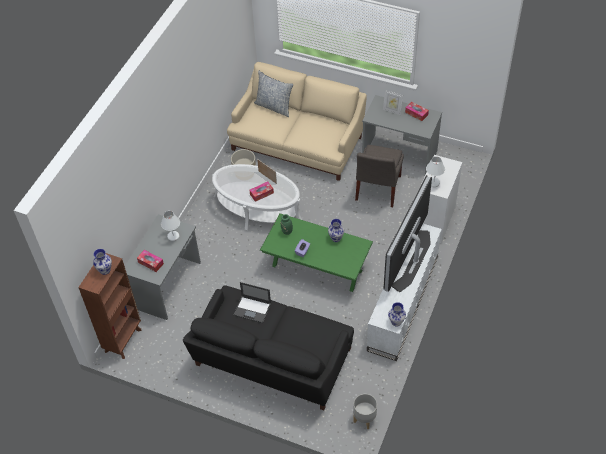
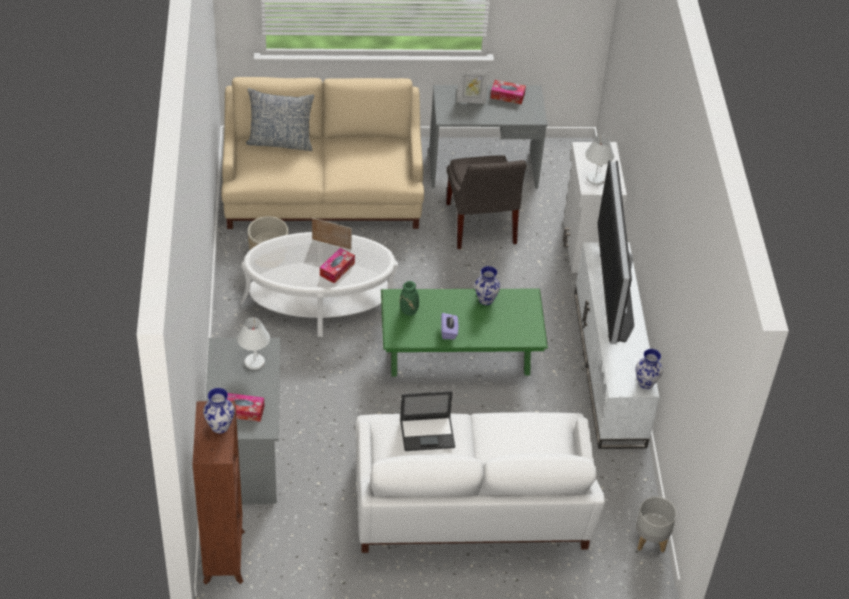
camera: 30 degrees left, 5 degrees down
(272, 360) = (471, 506): black sofa -> white sofa

